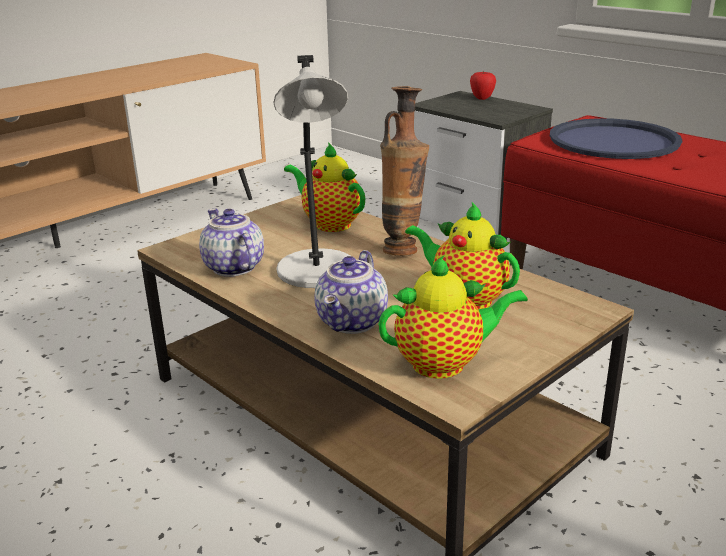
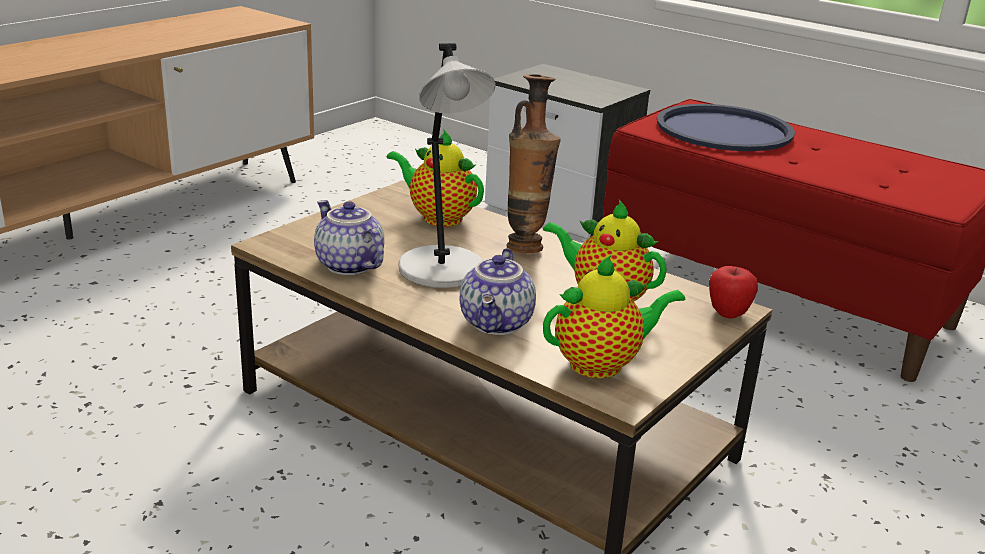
camera: 10 degrees left, 0 degrees up
(482, 98) = (570, 74): apple -> apple (728, 314)

